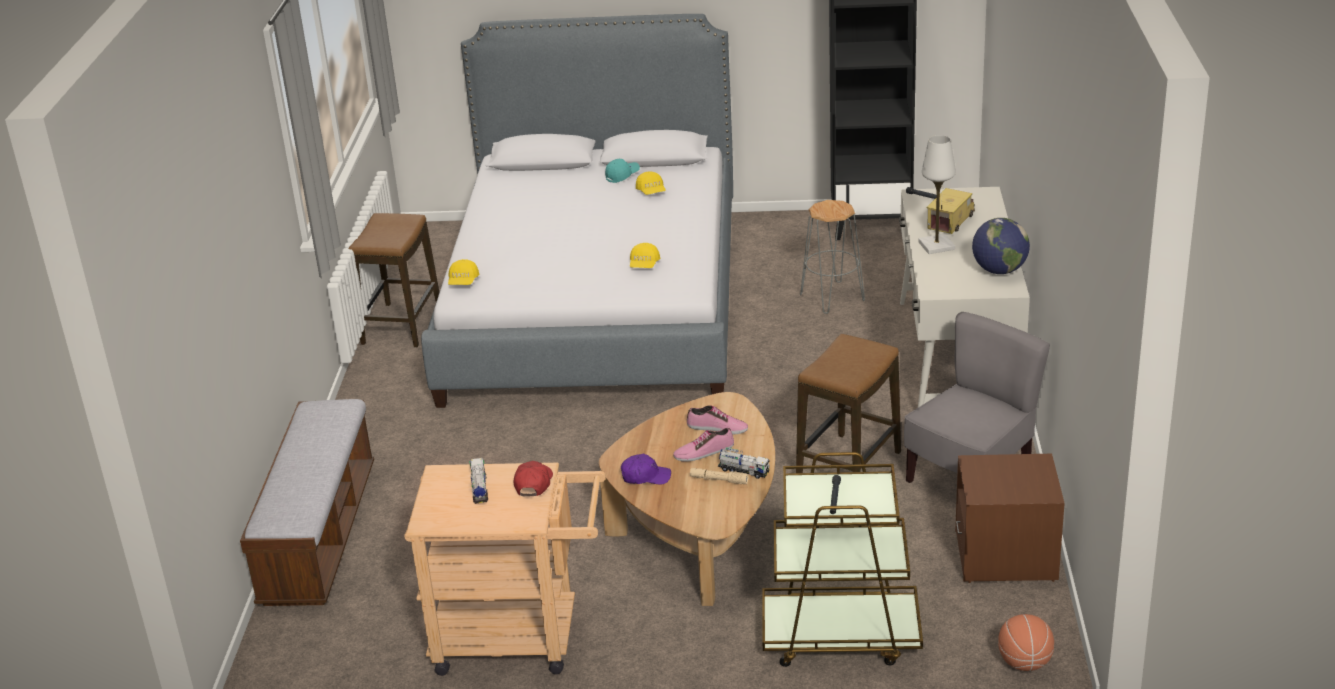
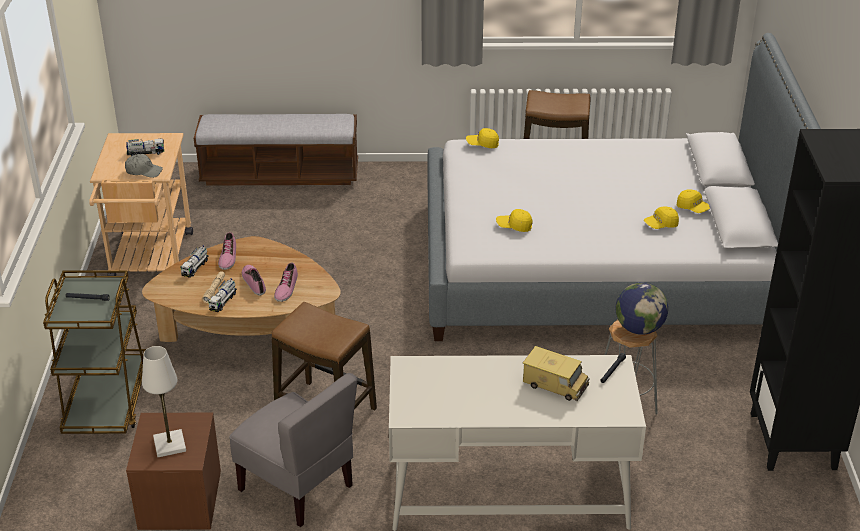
camera: 85 degrees right, 5 degrees up
(533, 483) = (143, 171): red cap -> grey cap
(622, 176) = (692, 208): turquoise cap -> yellow cap
(645, 476) = (227, 257): purple cap -> shoe
(668, 500) = (195, 267): none -> toy truck
(936, 245) = (500, 372): white table lamp -> white table lamp (170, 445)
(999, 270) = (445, 411): globe -> globe (639, 328)
(1024, 663) = (43, 500): basketball -> none

